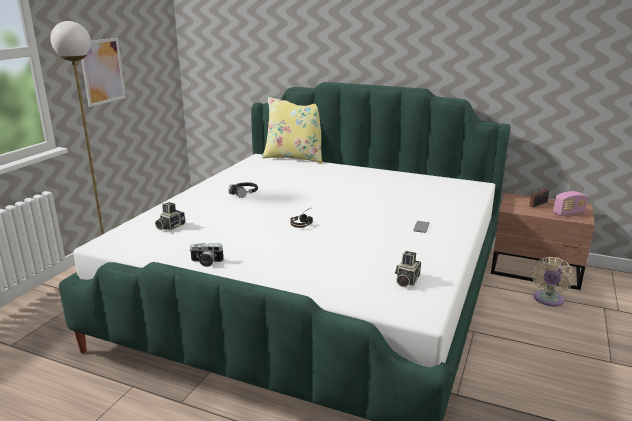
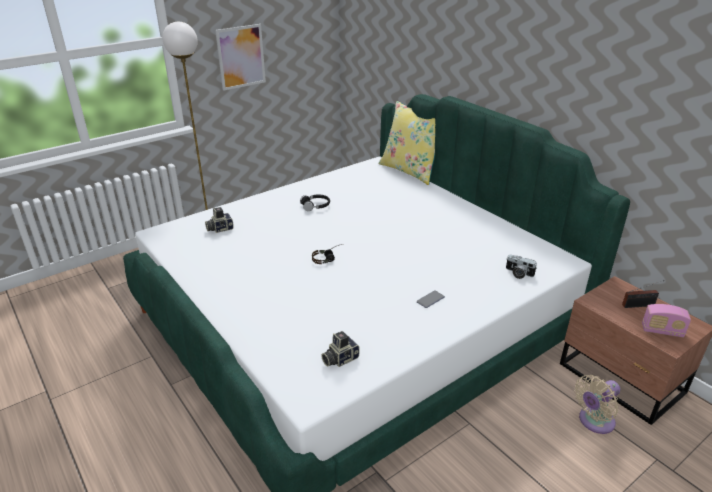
camera: 30 degrees right, 10 degrees up
(206, 262) = (206, 277): camera -> camera (518, 273)

